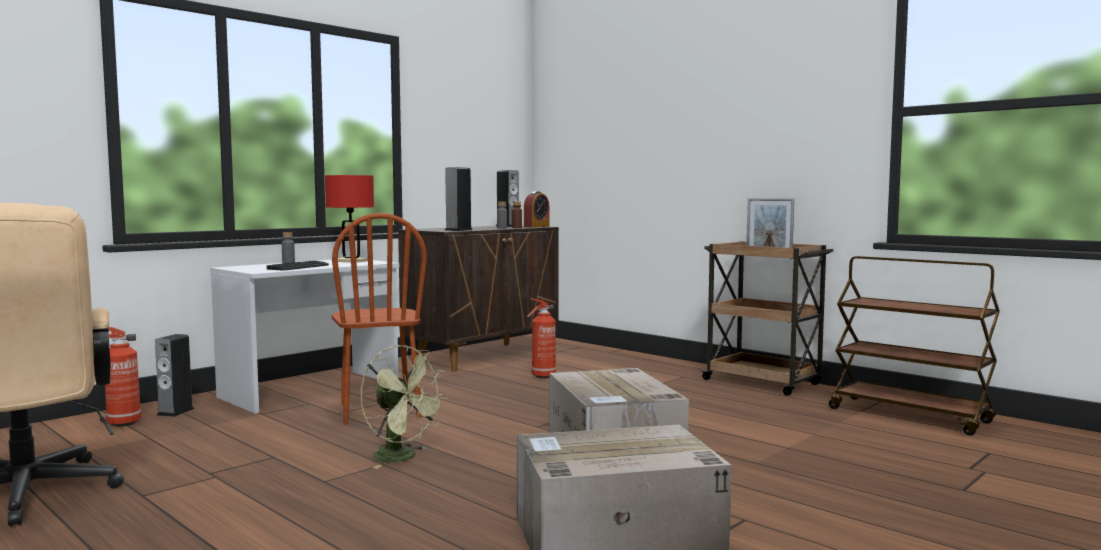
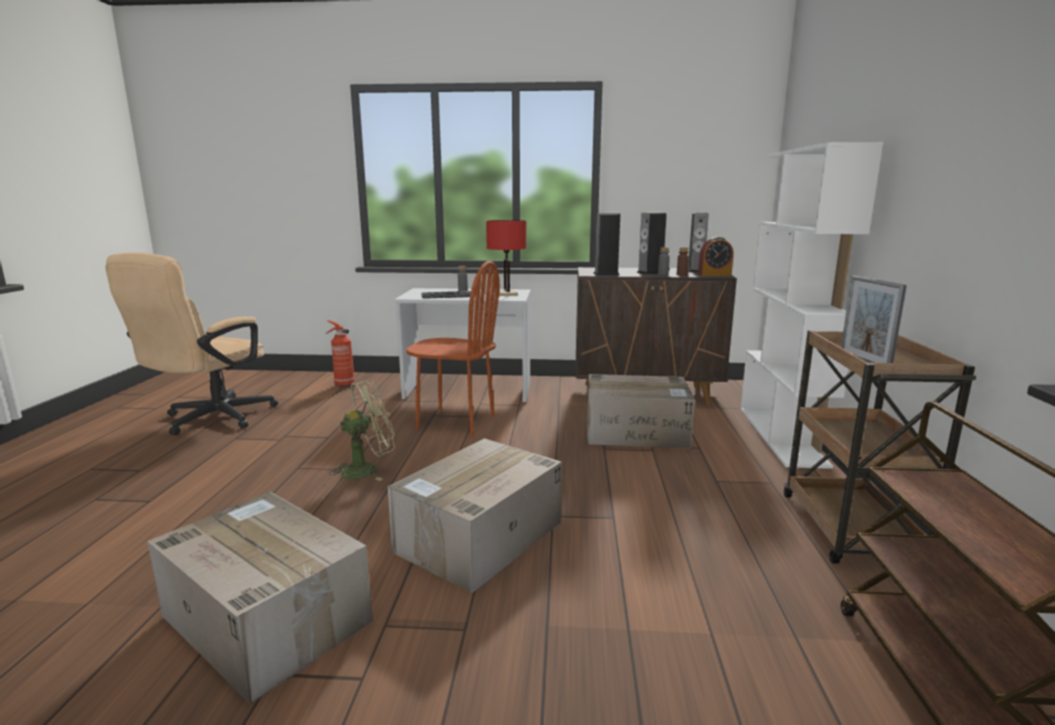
camera: 50 degrees right, 10 degrees up
(175, 412) = (378, 384): speaker -> speaker (650, 272)
(379, 411) = (455, 422): brown chair -> brown chair turned 105 degrees counterclockwise
(402, 458) = (367, 469): green fan -> green fan turned 120 degrees counterclockwise
(542, 376) = (637, 431): fire extinguisher -> cardboard box
(630, 356) = (782, 436): none -> white bookcase

